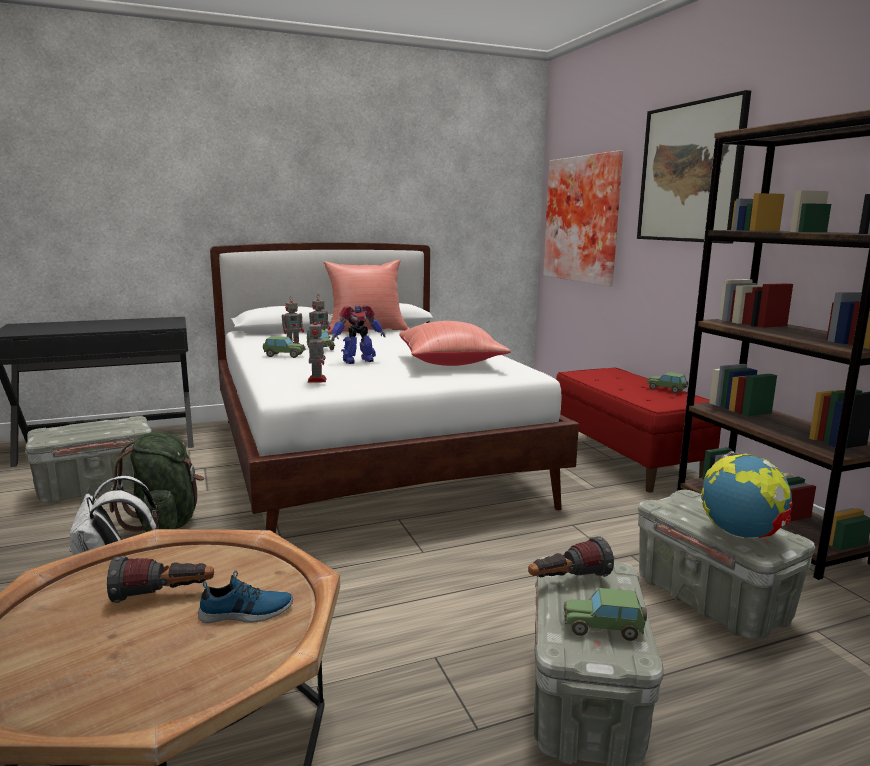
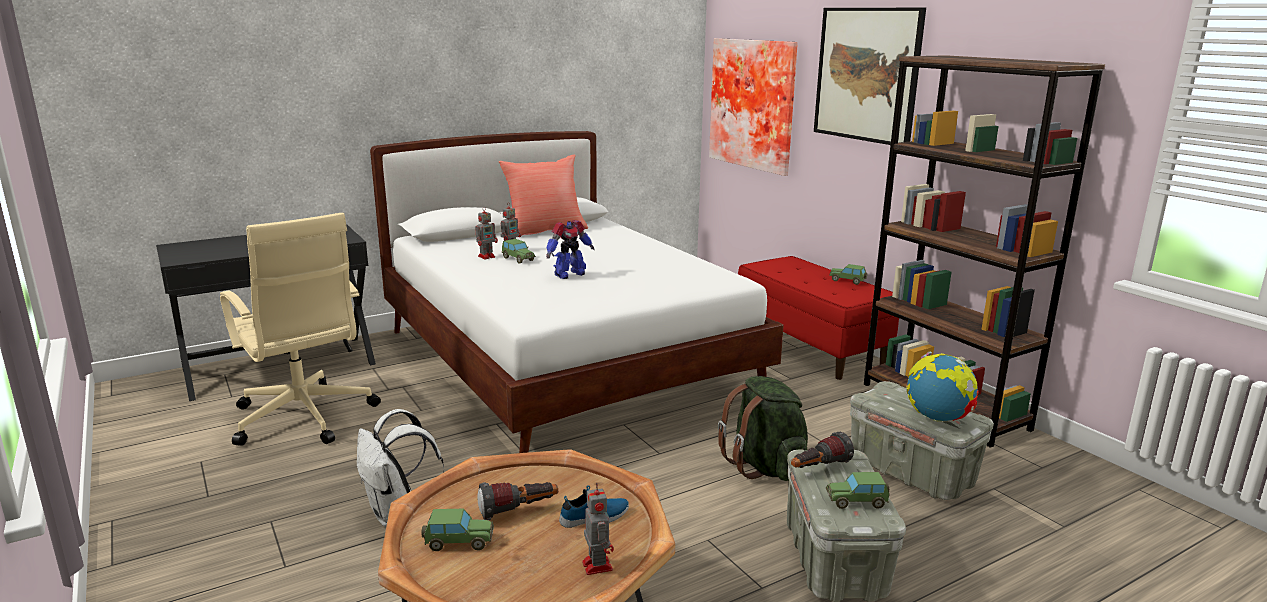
camera: 10 degrees left, 5 degrees up
(96, 489) = (304, 418): grey storage box -> beige office chair
(165, 523) = (401, 447): green backpack -> green backpack (765, 466)
(284, 355) = (489, 271): toy car -> toy car (458, 542)
(317, 380) = (549, 302): toy robot -> toy robot (596, 565)
(451, 363) = (658, 272): red pillow -> none

